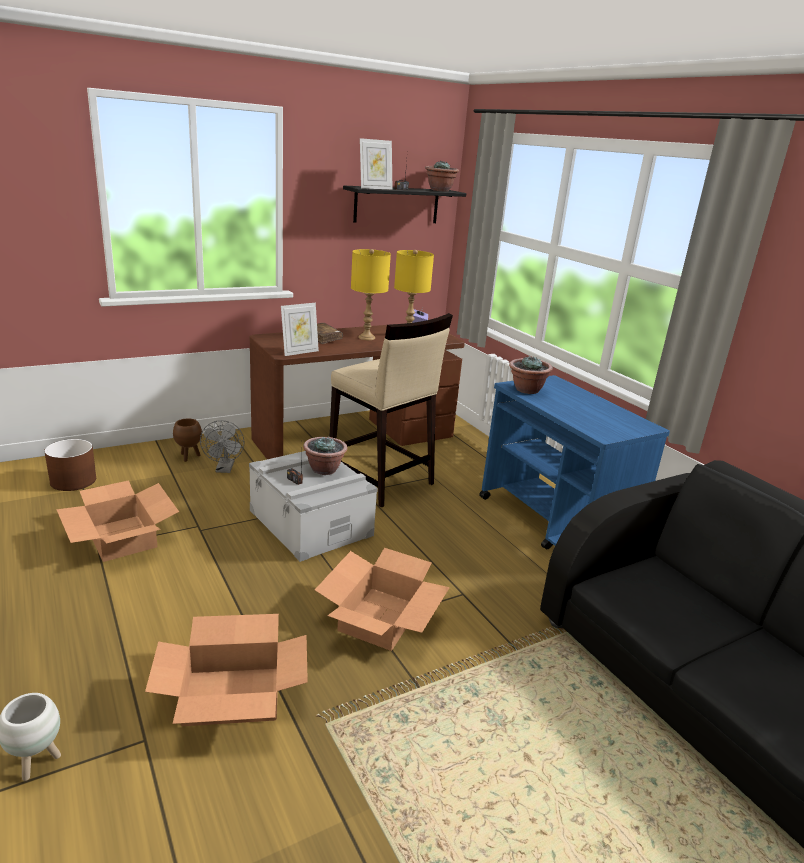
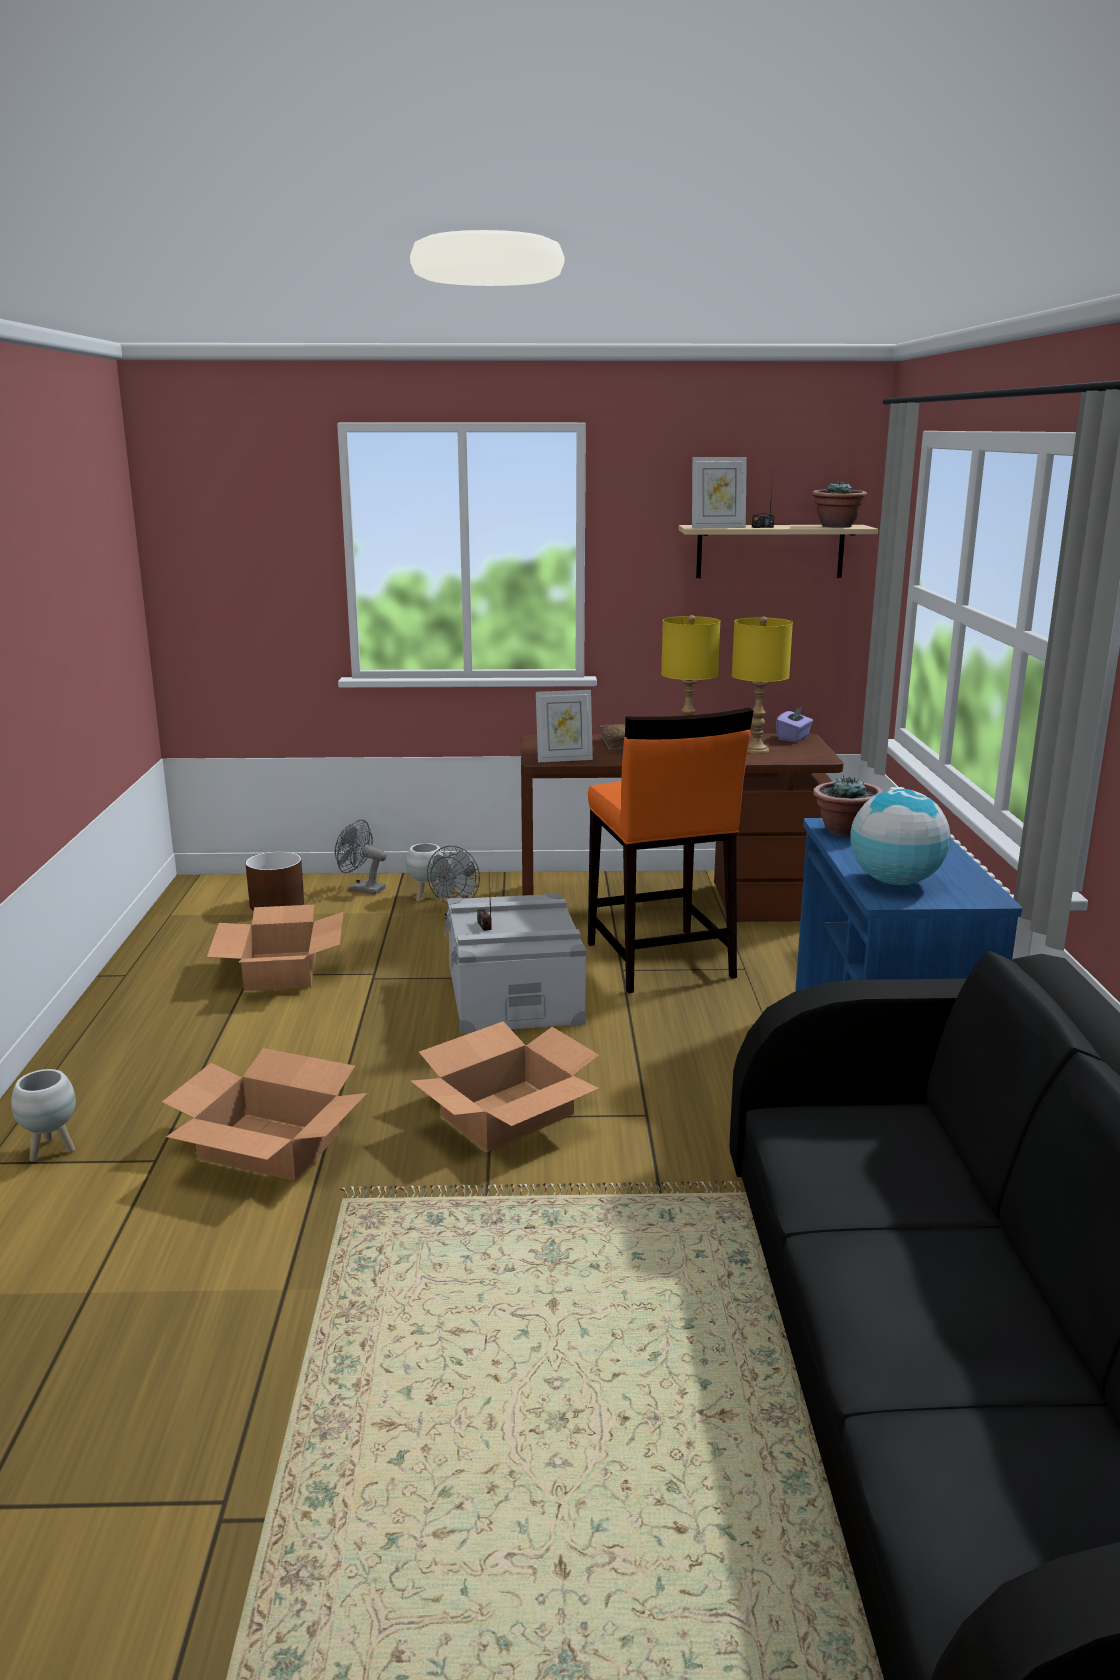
camera: 30 degrees right, 5 degrees down
(133, 457) = (361, 889): none -> grey fan
(188, 457) = (426, 897): brown planter -> white planter
(324, 469) = (536, 919): potted plant -> none
(381, 480) = (659, 961): beige stool -> orange stool
(396, 205) = (770, 551): black shelf -> beige shelf
(594, 422) = (894, 882): none -> globe

